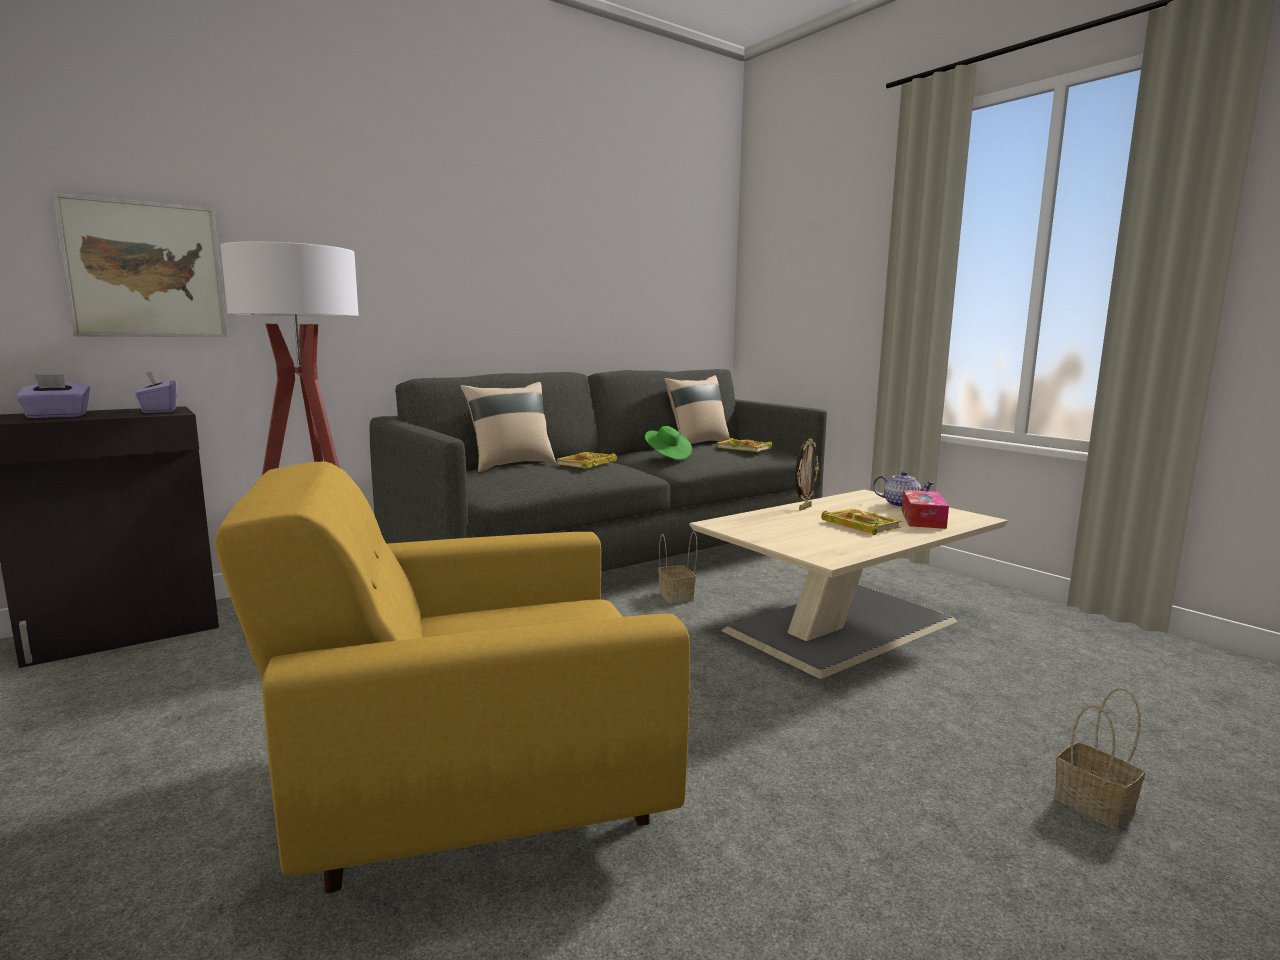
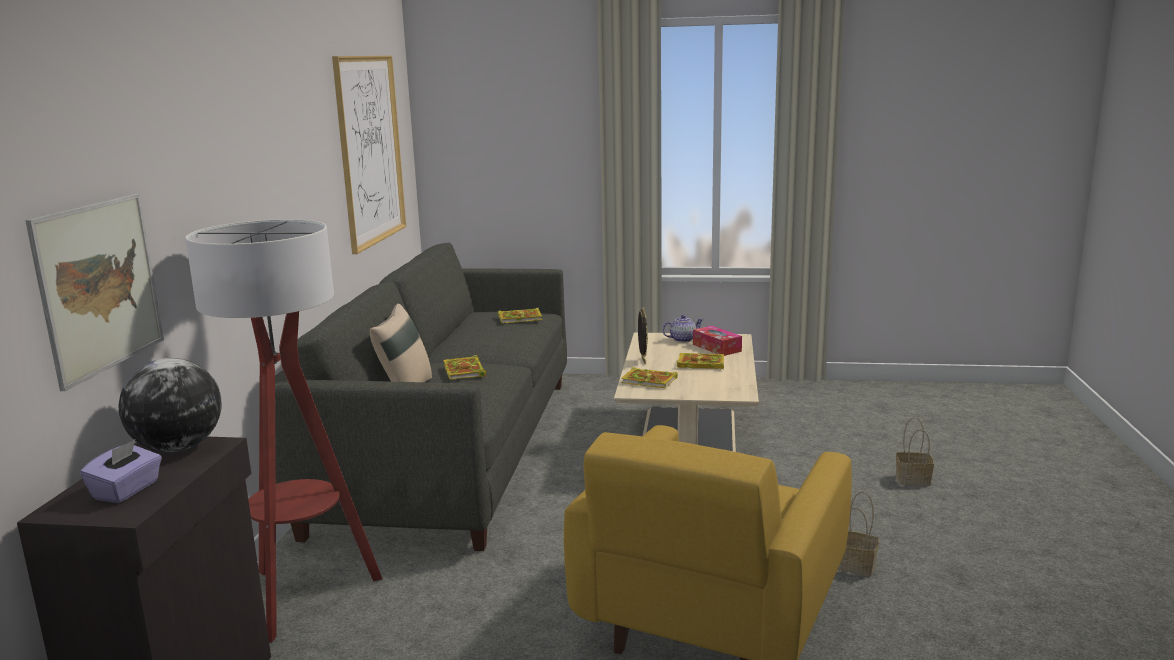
camera: 45 degrees left, 5 degrees up
(158, 411) = (179, 448): purple tissue box -> globe
(639, 262) = (370, 150): none -> picture
(667, 456) = (491, 343): green hat -> none
(677, 597) = (563, 462): basket -> basket (856, 565)
(697, 444) = (465, 322): beige pillow -> none
(763, 522) = (650, 381): none -> book

